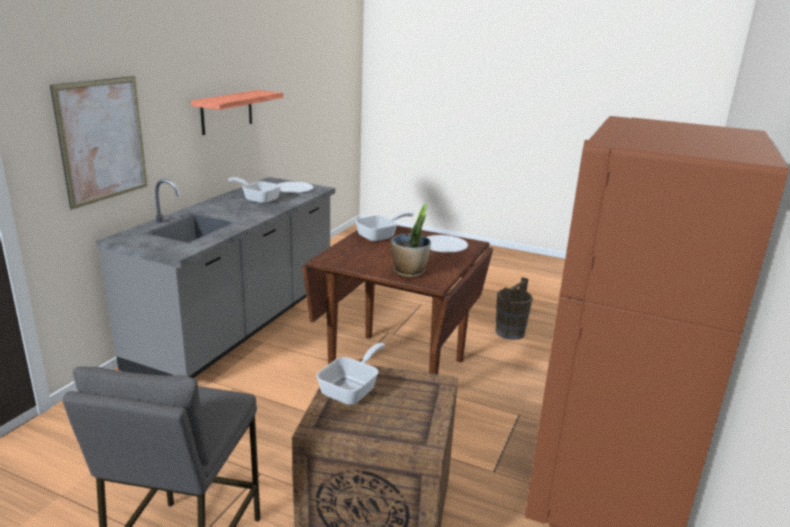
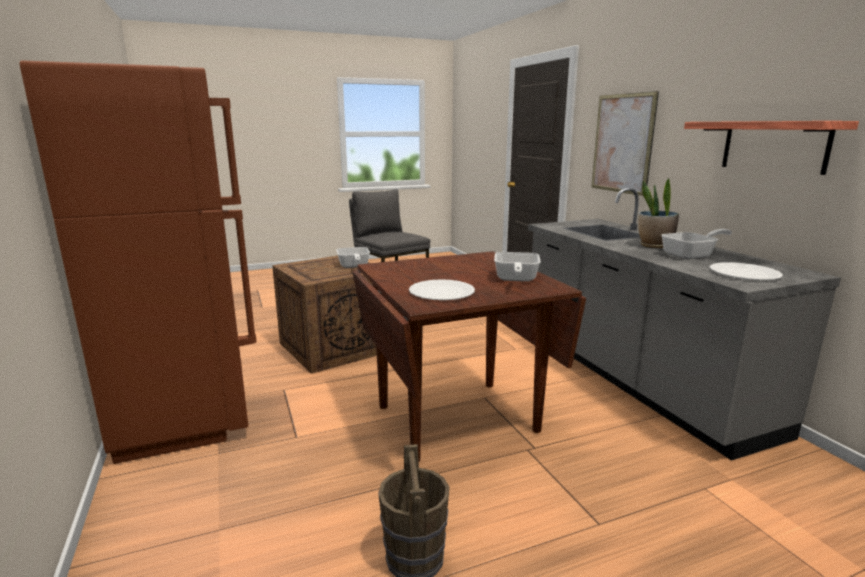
camera: 135 degrees right, 5 degrees down
(409, 272) = (410, 265): potted plant -> potted plant (655, 246)

